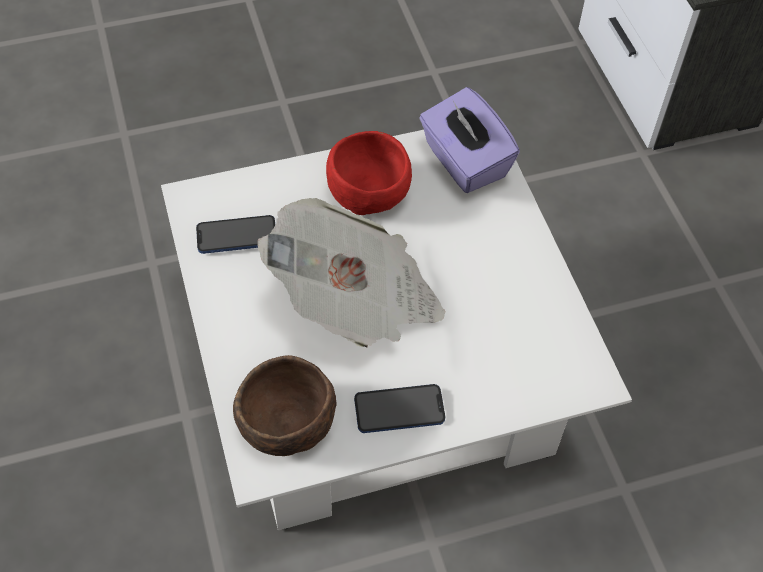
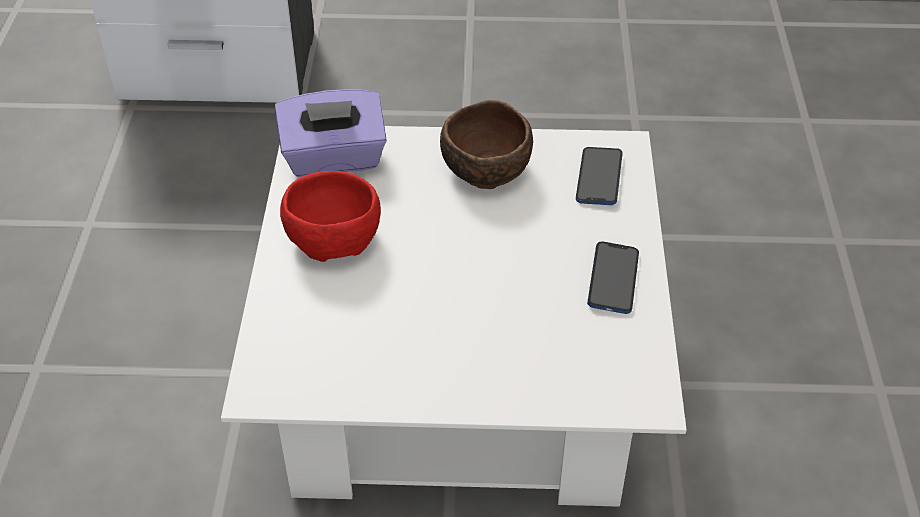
camera: 70 degrees left, 10 degrees down
(236, 236) = (338, 359): phone -> phone (599, 178)
(284, 422) = (600, 369): brown bowl -> brown bowl (486, 169)
(356, 300) = (471, 280): newspaper -> none

